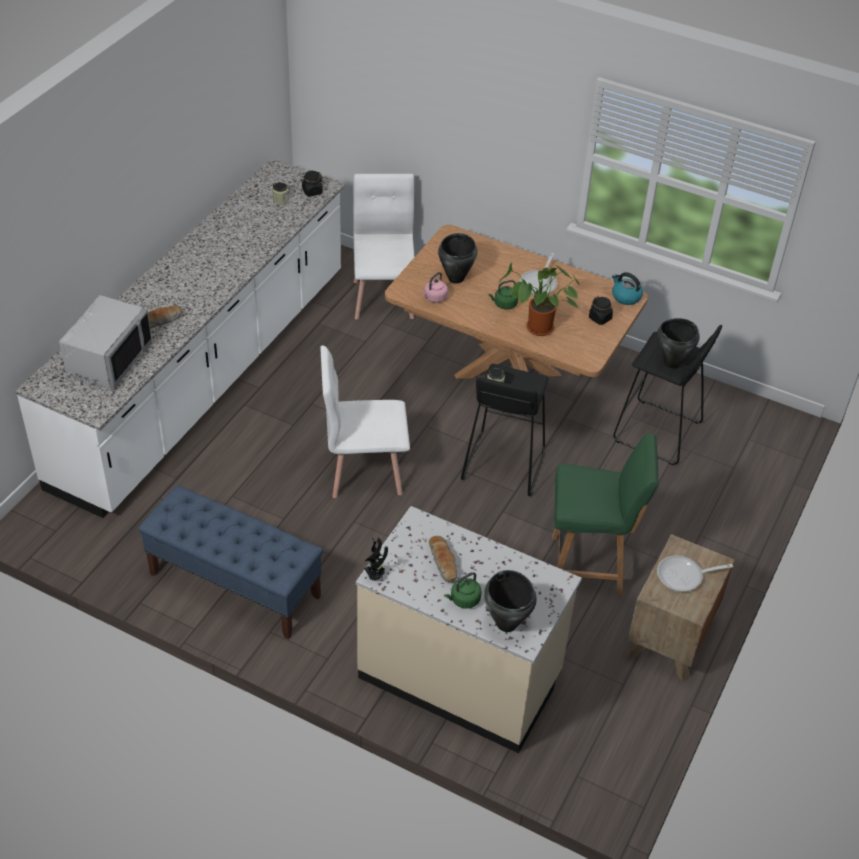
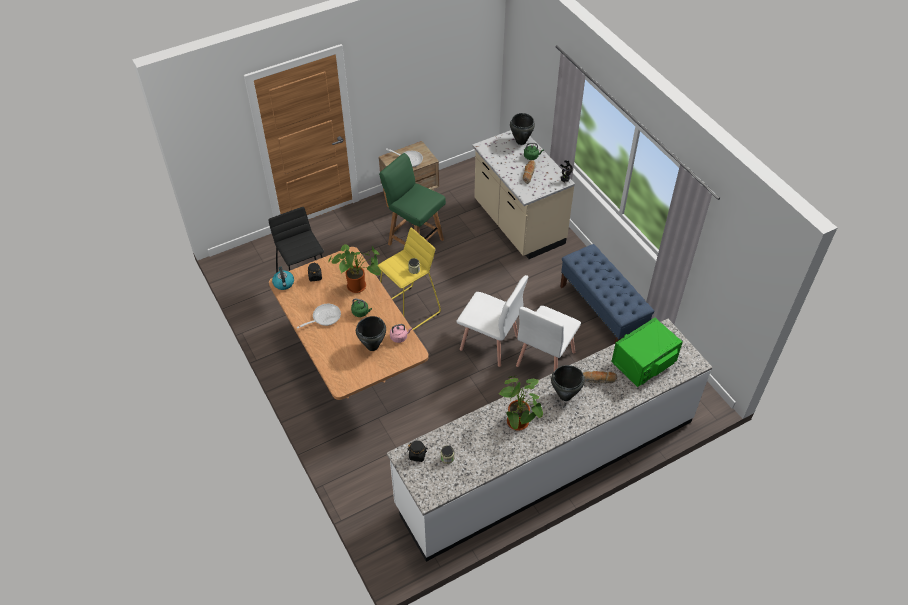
camera: 145 degrees left, 5 degrees up
(108, 360) = (644, 363): grey microwave -> green microwave
(225, 250) = (519, 424): none -> potted plant
(384, 298) = (378, 471): white chair -> white chair (545, 359)
(503, 465) = (409, 310): black stool -> yellow stool
(671, 363) = (303, 239): black cooking pot -> black cooking pot (565, 396)

